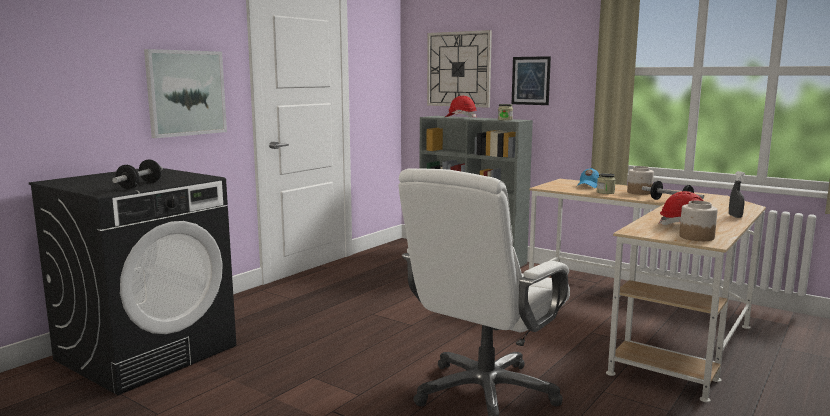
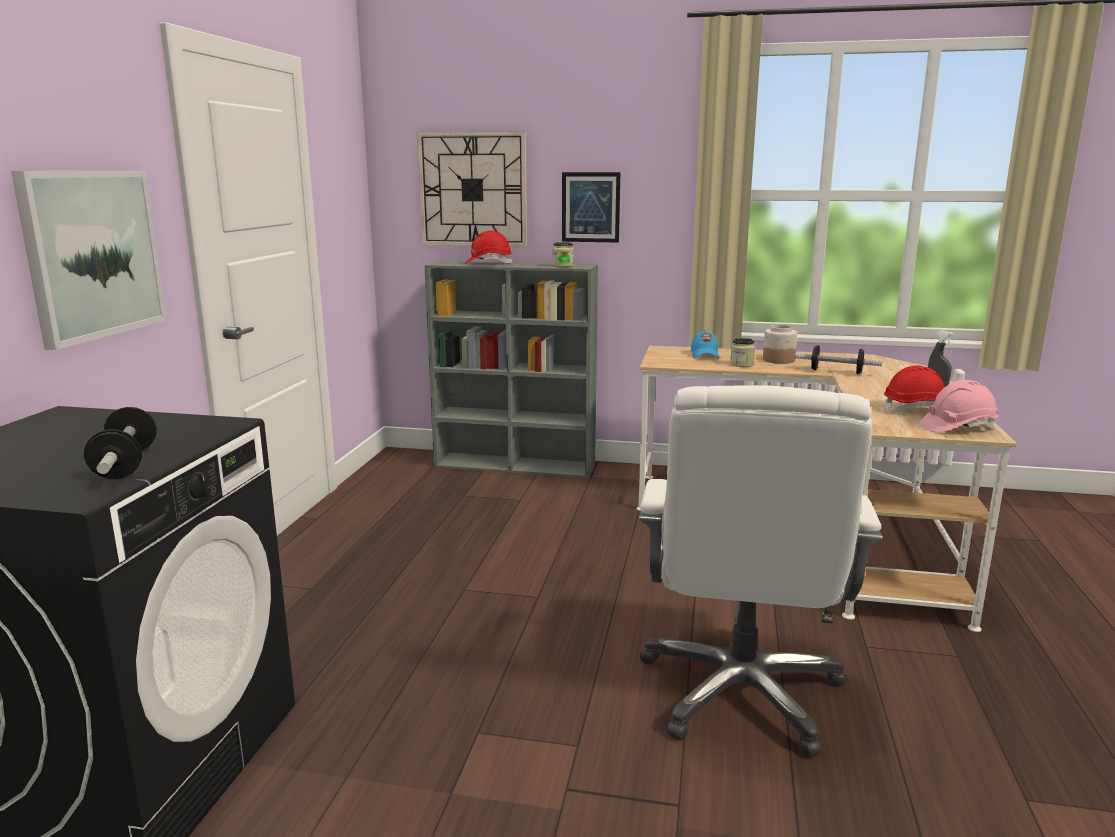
camera: 25 degrees left, 5 degrees up
(696, 237) = (957, 427): jar -> pink hard hat

